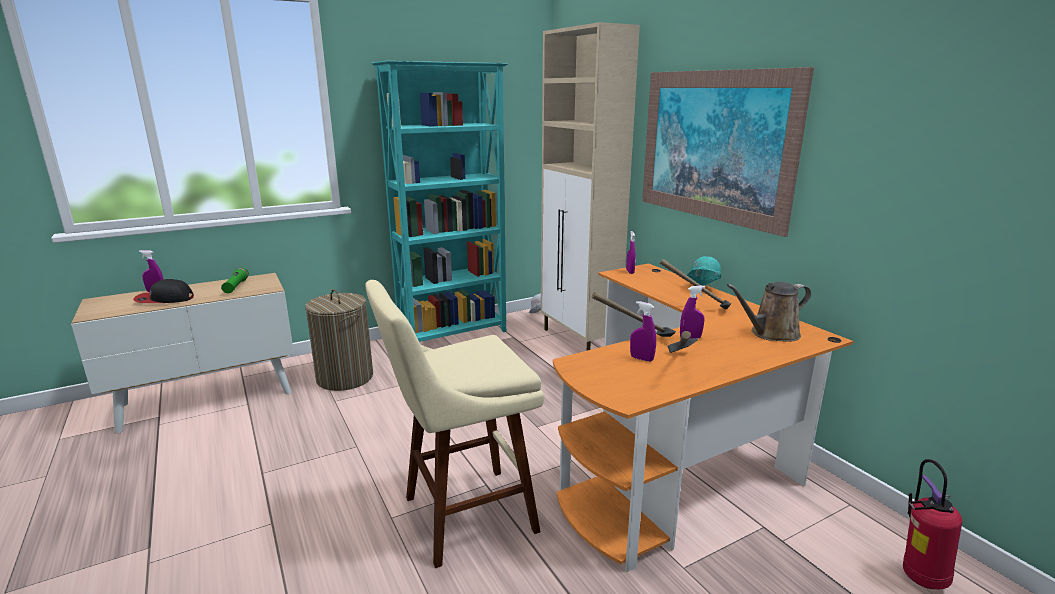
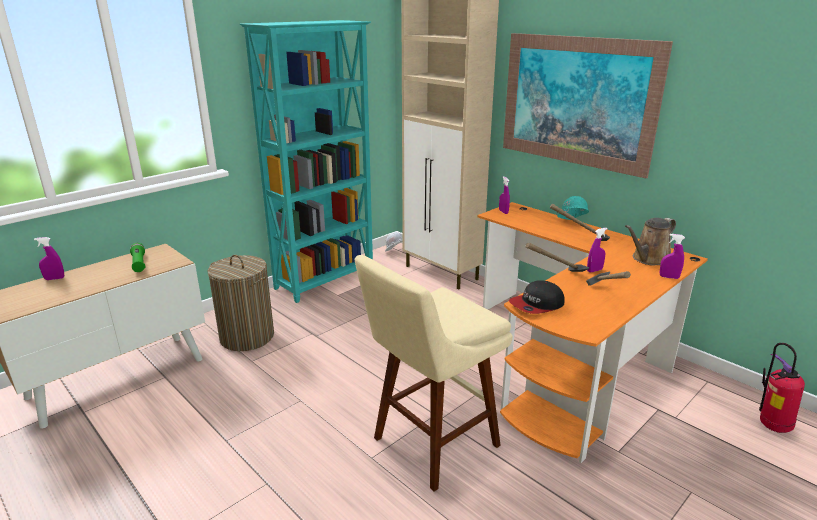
camera: 15 degrees left, 5 degrees up
(164, 299) = (74, 286): cap -> cap (537, 305)
(641, 359) = (571, 294): purple spray bottle -> purple spray bottle (669, 277)

